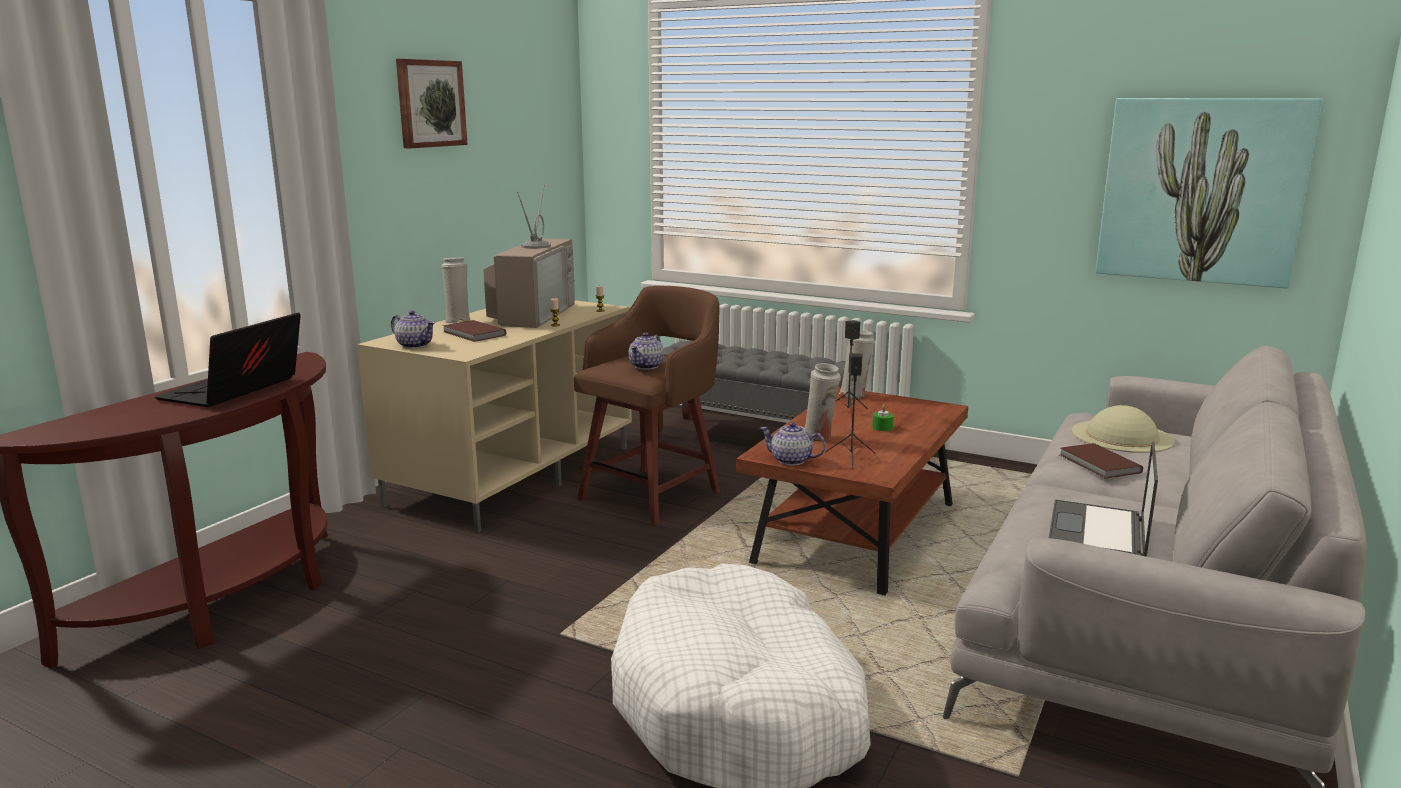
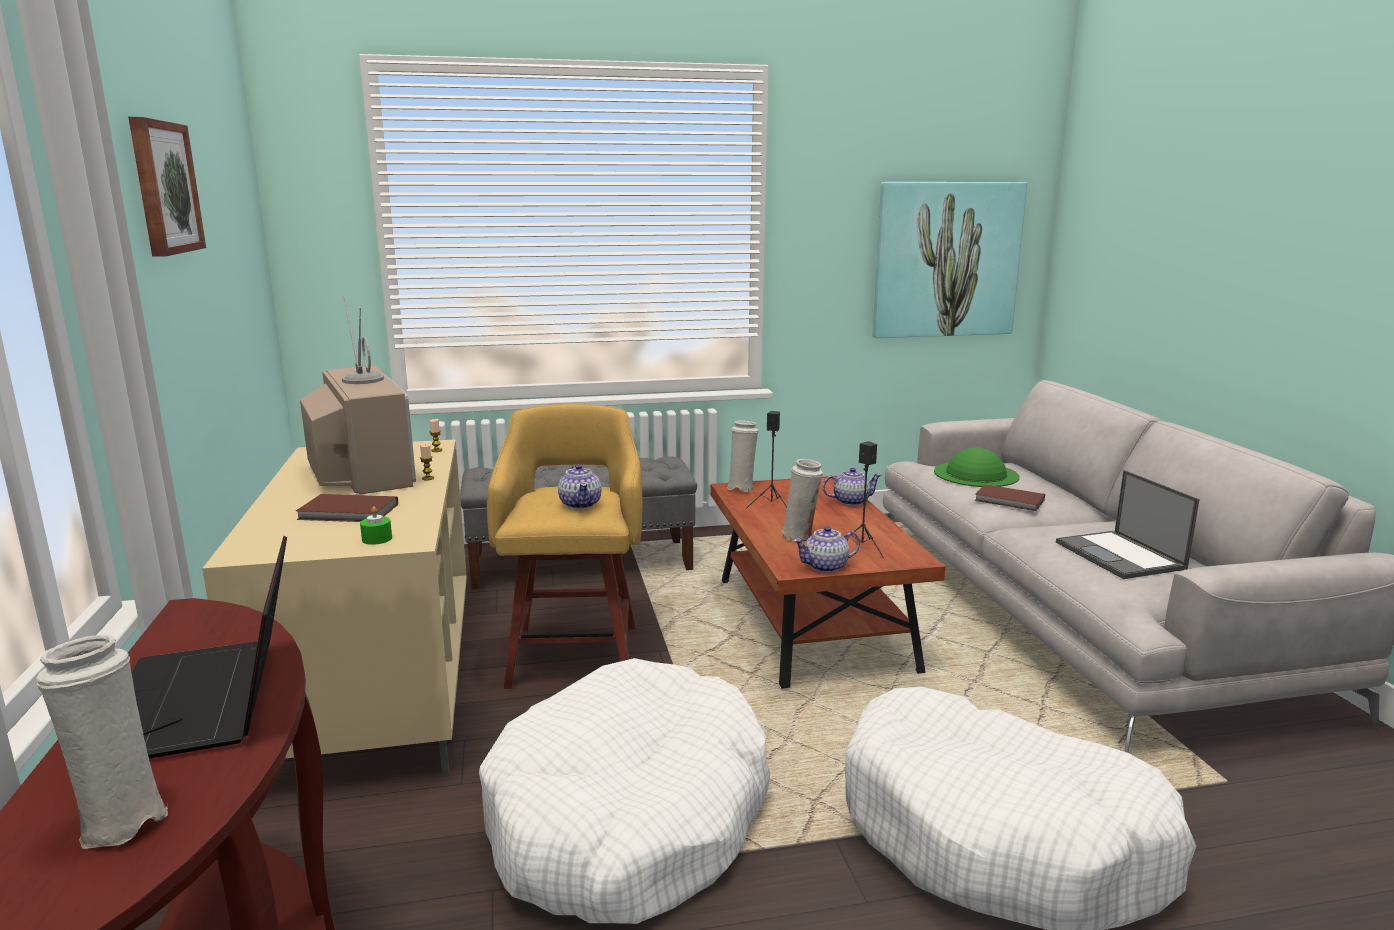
camera: 40 degrees left, 0 degrees up
(415, 345) = (303, 547): teapot -> teapot (850, 501)
(457, 322) = (283, 502): white vase -> white vase (119, 822)
(531, 591) = (629, 818): none -> white dog bed
(653, 494) = (575, 652): brown stool -> yellow stool
(882, 427) = (824, 512): green candle -> green candle (377, 539)
(1122, 436) = (976, 474): beige hat -> green hat

